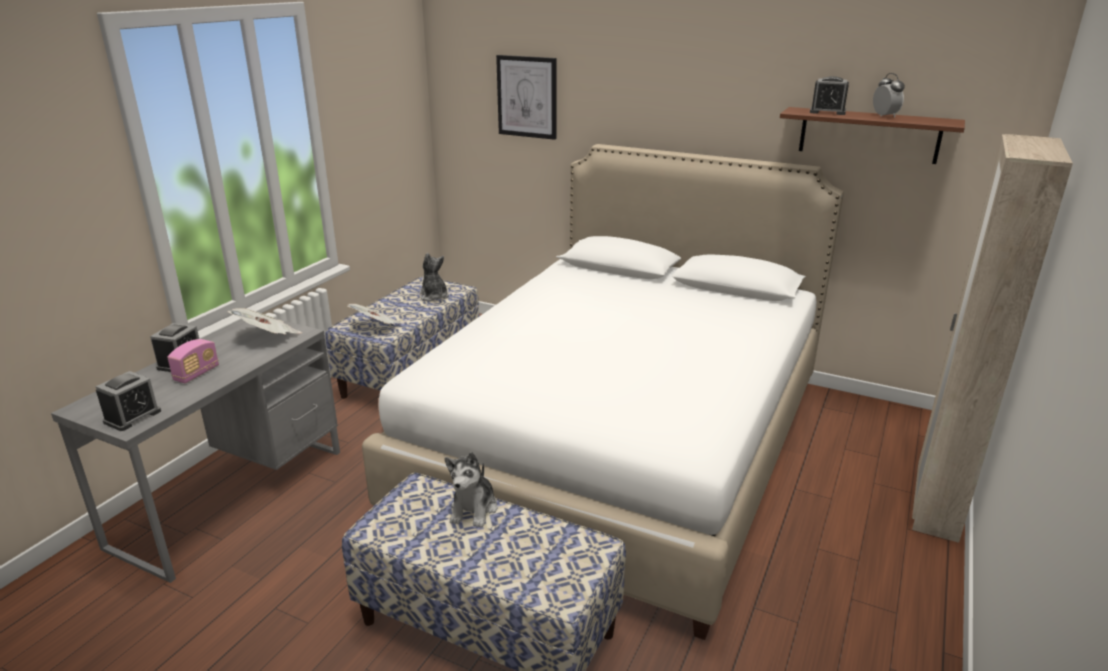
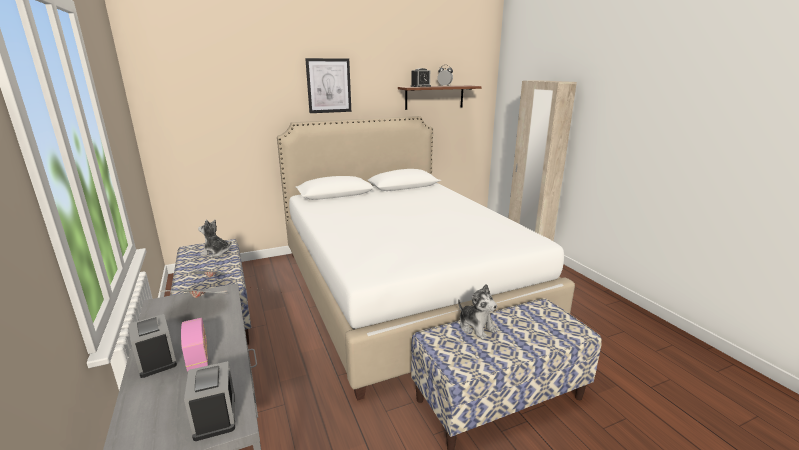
camera: 50 degrees left, 5 degrees down
(527, 97) = (228, 97): picture -> picture (329, 85)

